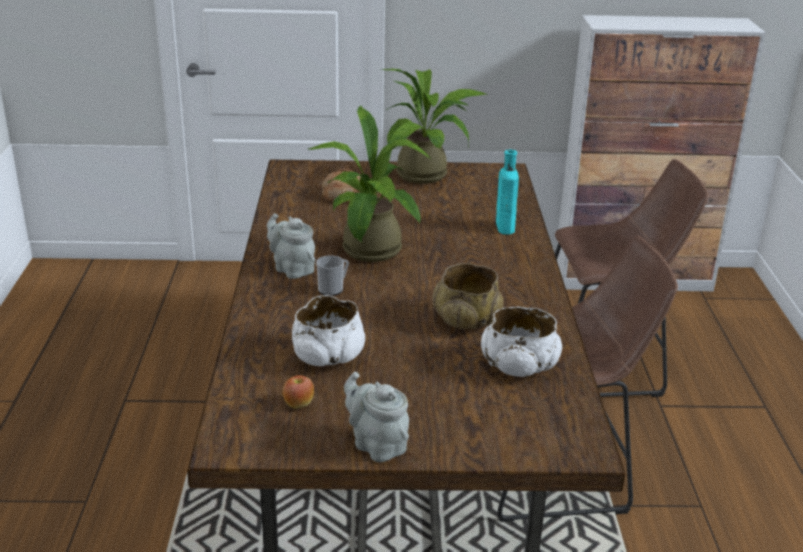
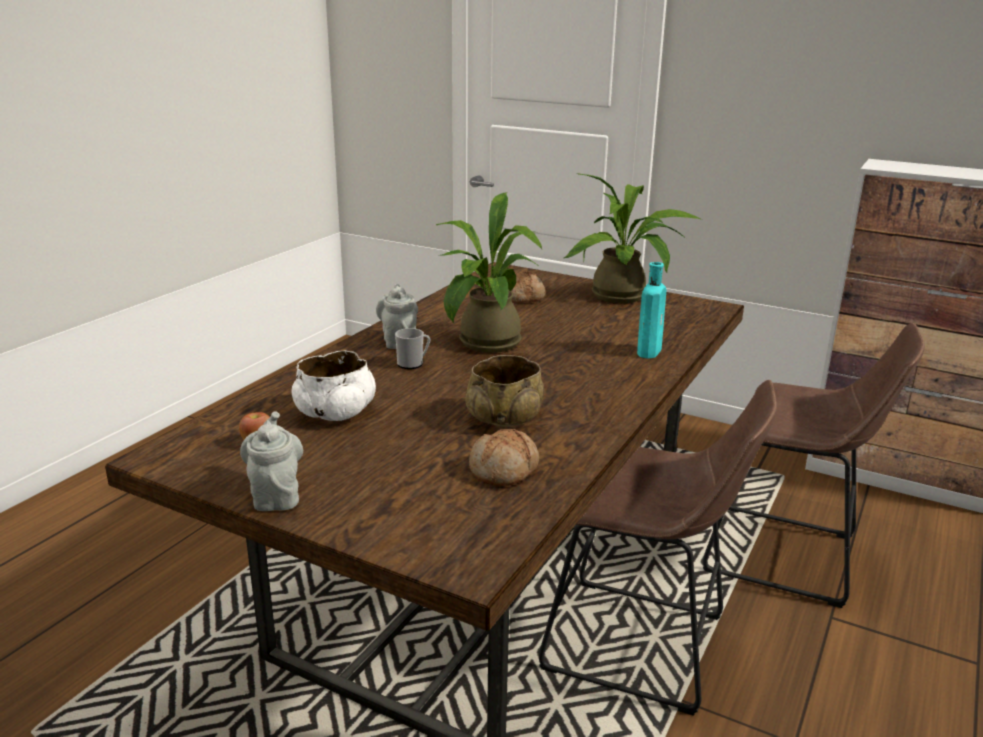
camera: 30 degrees right, 5 degrees down
(519, 366) = (505, 470): white bowl -> bread

